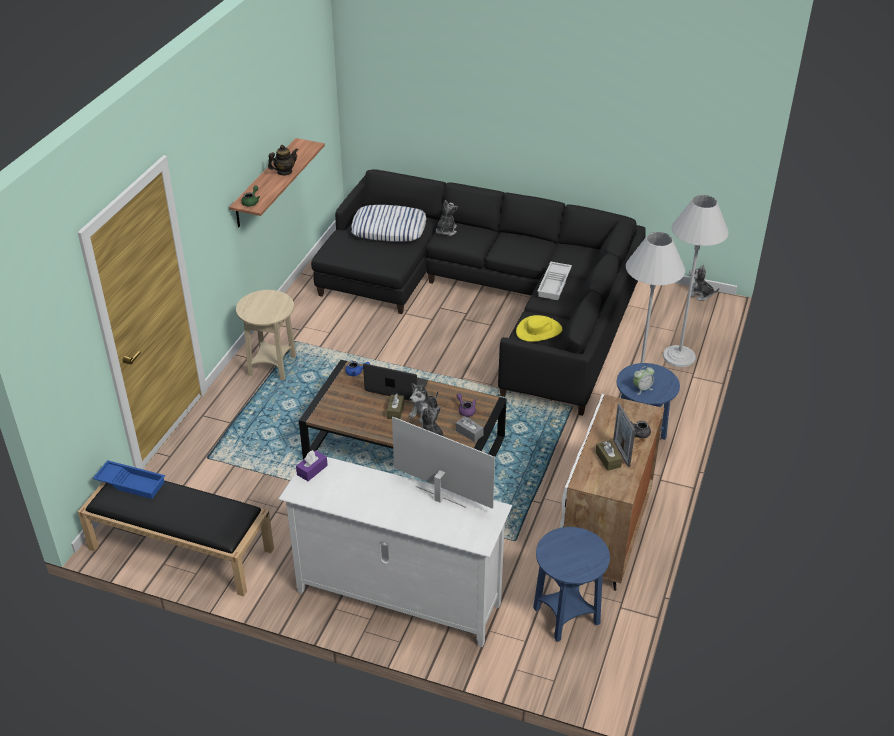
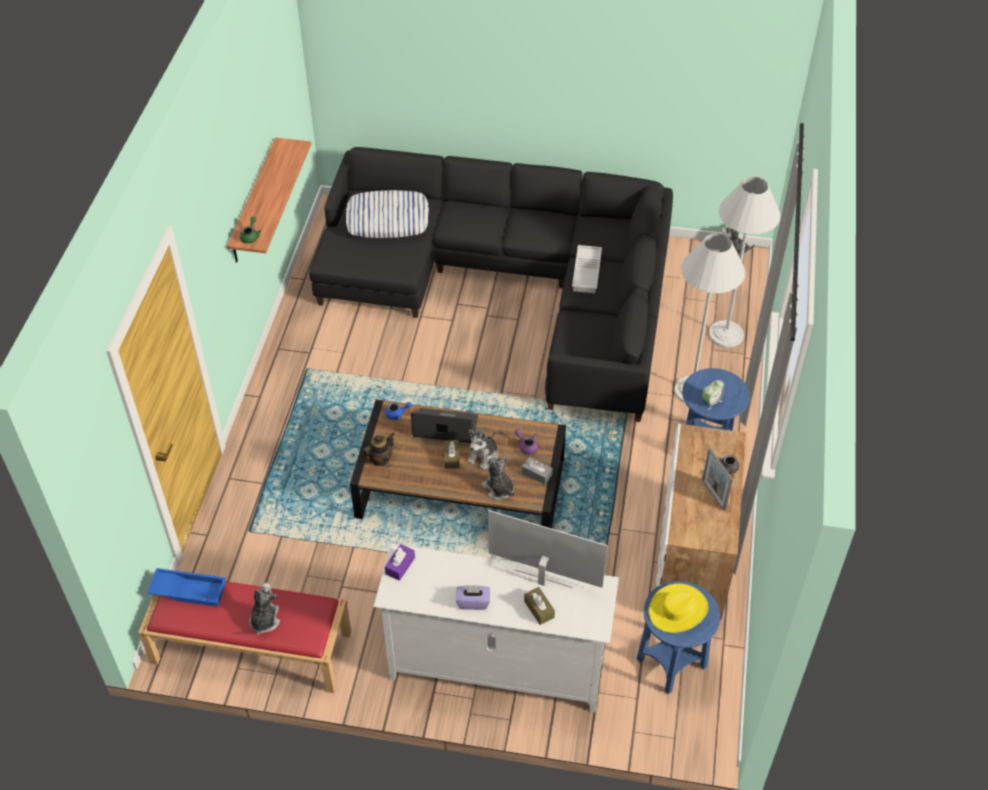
camera: 10 degrees left, 10 degrees up
(180, 549) = (250, 647): black bench -> red bench
(272, 366) = (290, 404): beige side table -> none
(284, 172) = (276, 189): teapot -> teapot (380, 459)
(370, 507) = (473, 602): none -> purple tissue box
(446, 231) = (452, 214): plush toy -> plush toy (264, 619)
(539, 331) = (583, 336): yellow hat -> yellow hat (678, 610)
(608, 459) = (701, 504): brown tissue box -> brown tissue box (539, 609)

